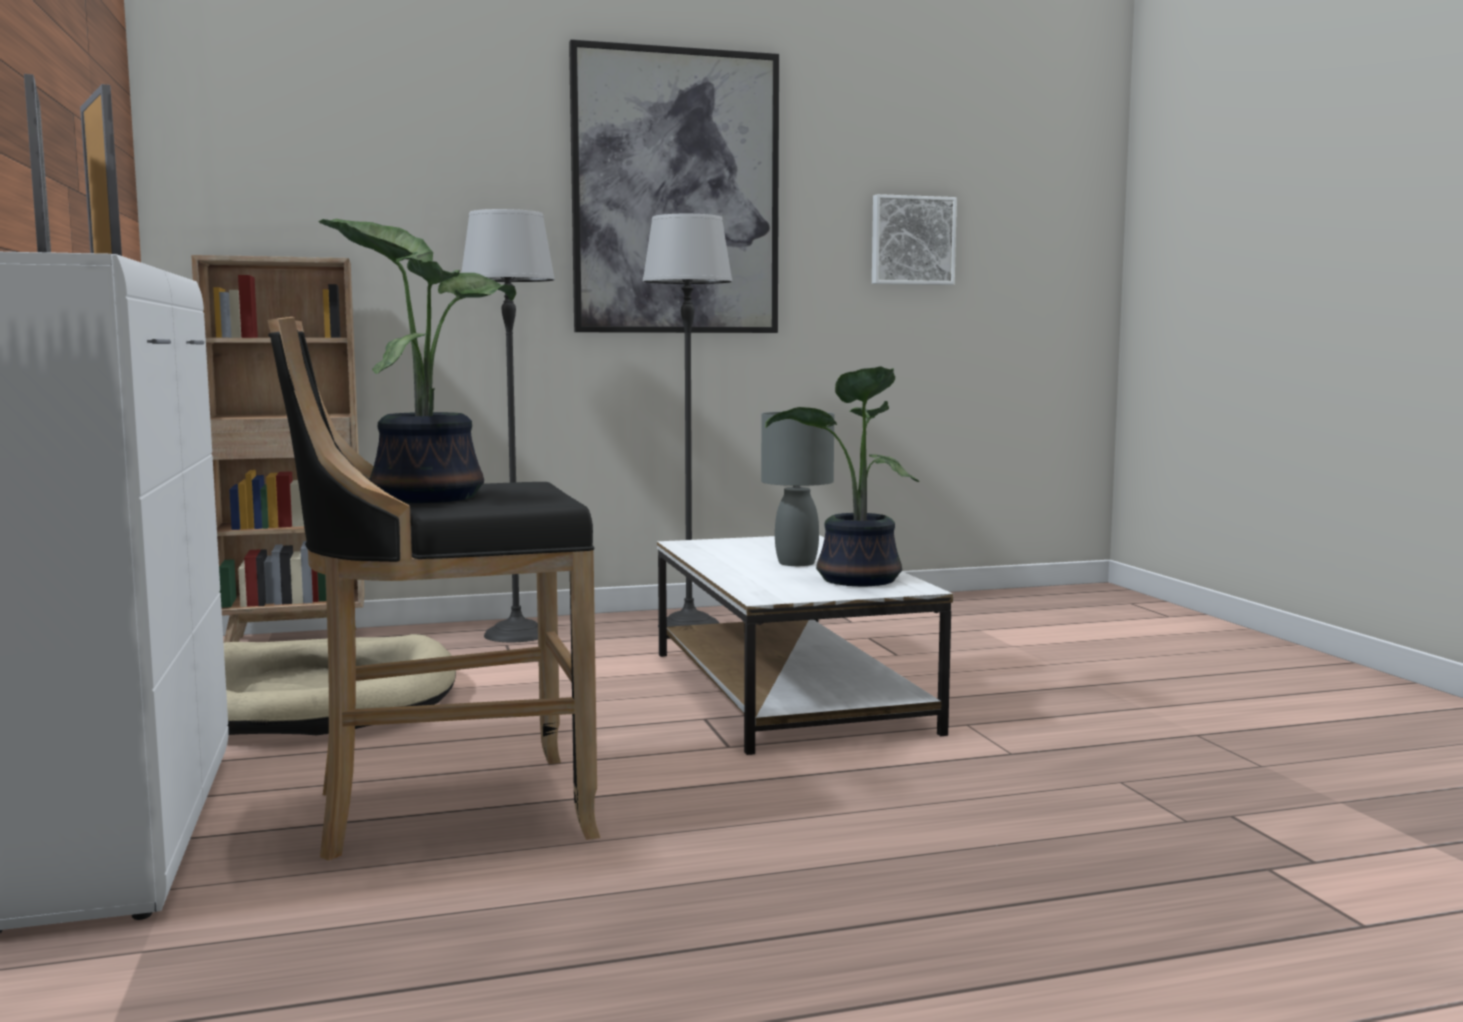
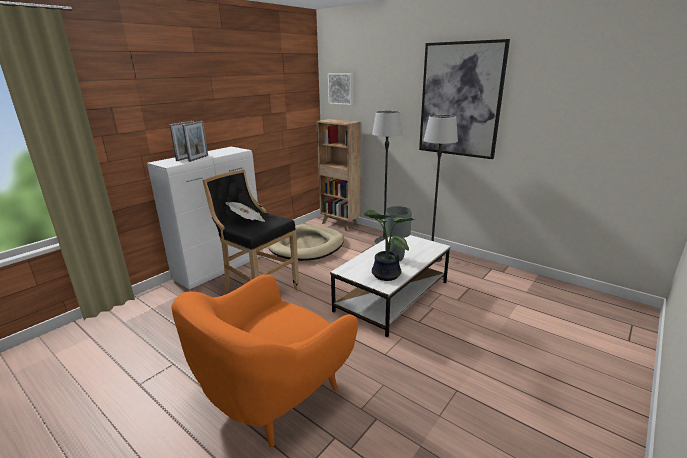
camera: 55 degrees right, 15 degrees up
(427, 496) = (247, 221): potted plant -> newspaper
(912, 240) = (568, 124): picture -> picture (341, 89)
(1041, 902) = (272, 395): none -> orange armchair

